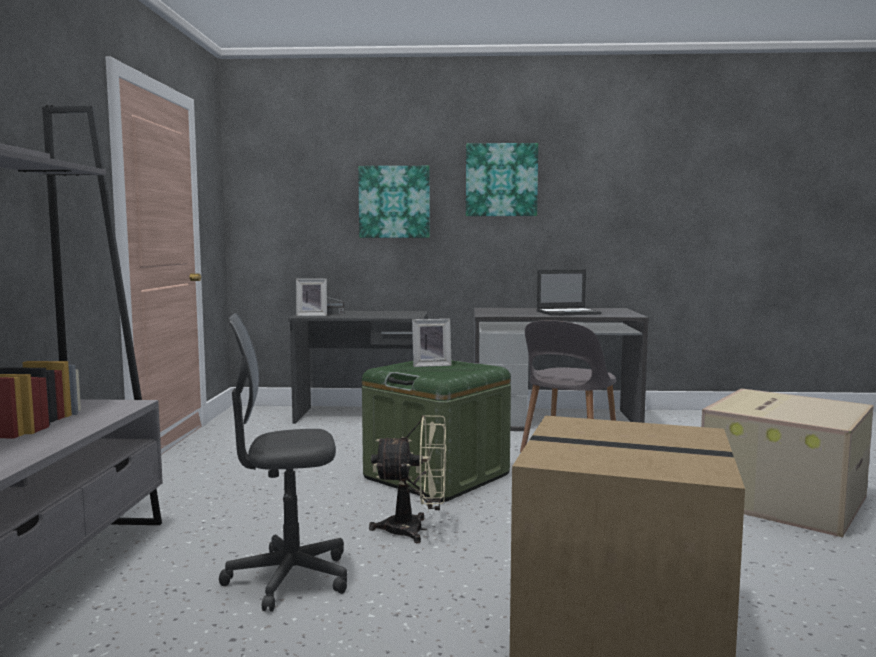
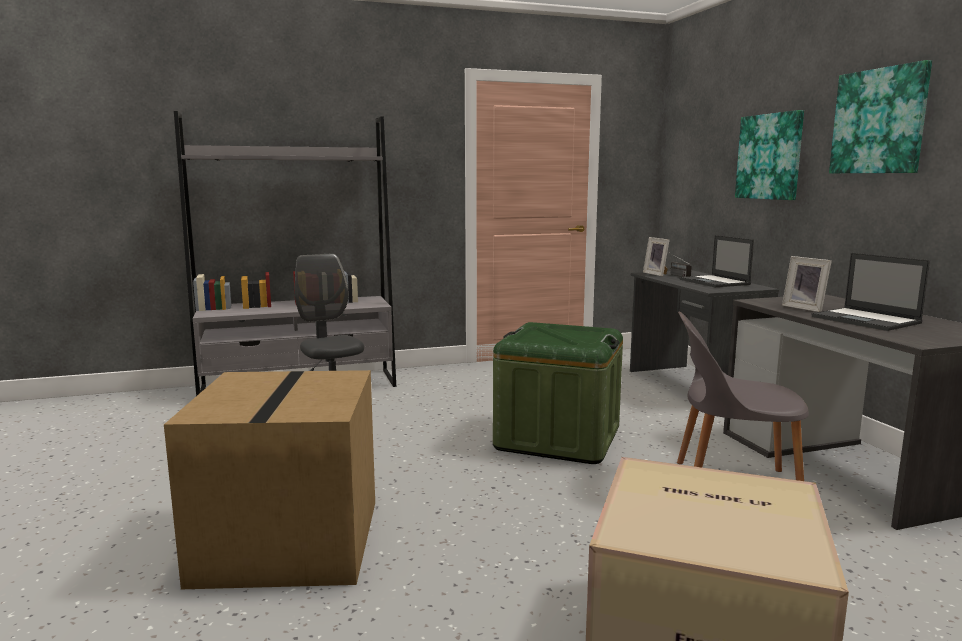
camera: 70 degrees right, 5 degrees up
(378, 313) = (715, 282): none -> laptop
(415, 530) = (430, 449): beige fan -> none
(431, 365) = (580, 333): picture frame -> picture frame (805, 308)

